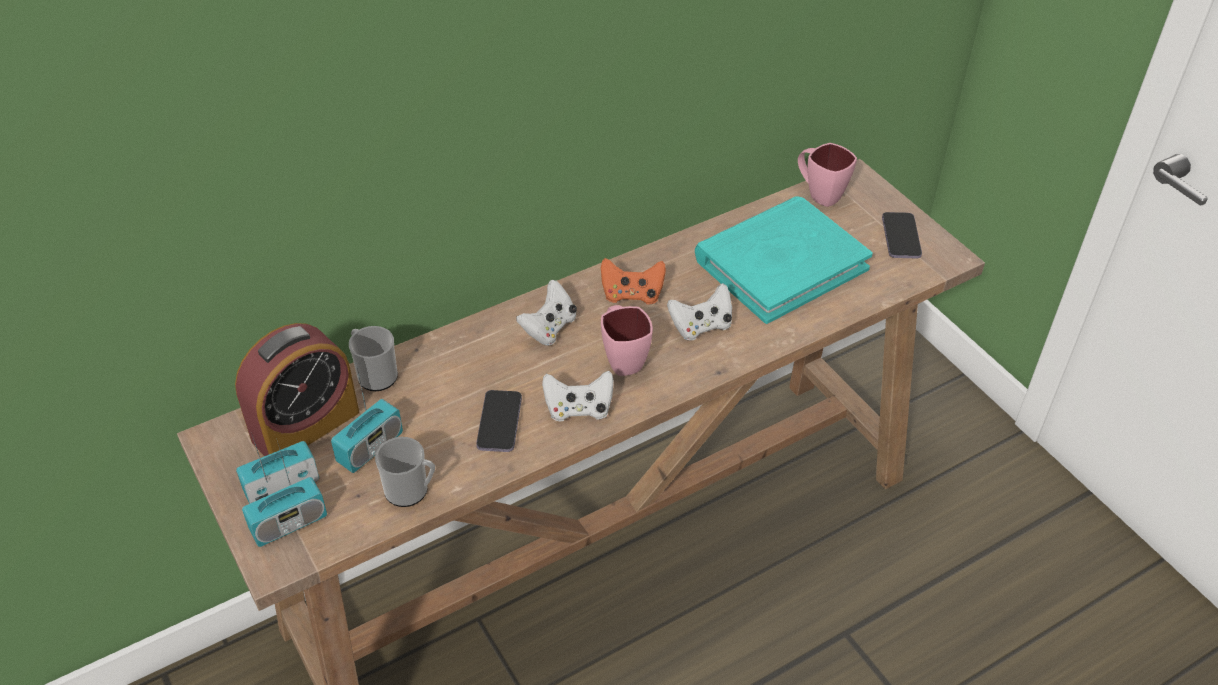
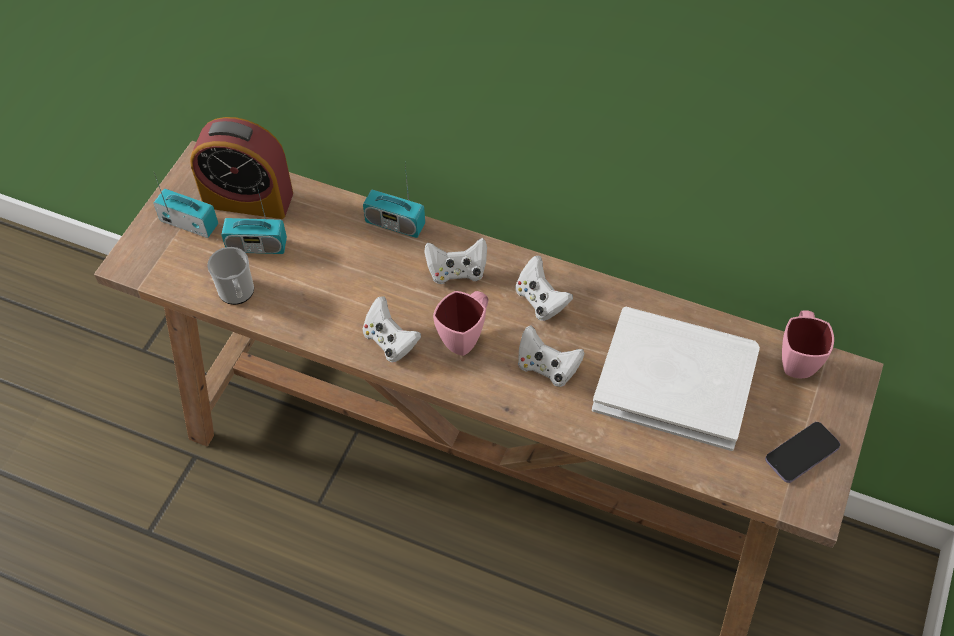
camera: 55 degrees right, 10 degrees up
(289, 524) = (162, 248): radio -> radio (395, 224)
(374, 374) = (324, 203): mug -> none
(499, 423) = (338, 302): phone -> none
(632, 295) = (541, 301): orange game controller -> white game controller
(780, 264) = (675, 380): turquoise book -> white book

